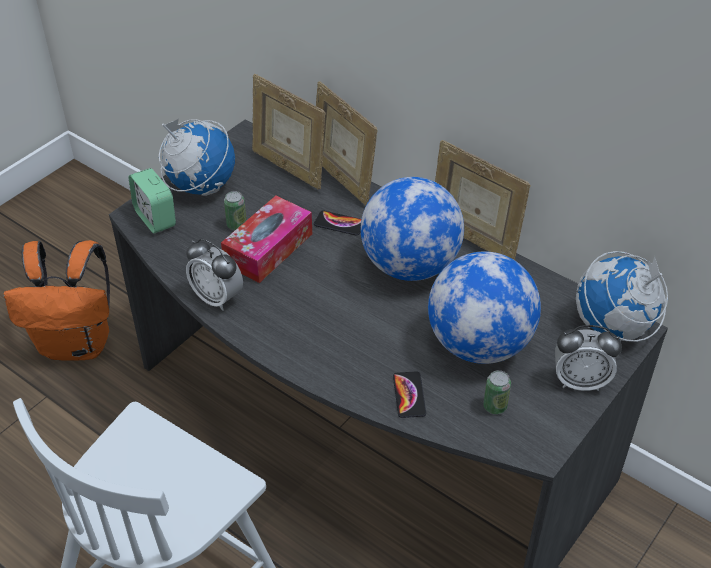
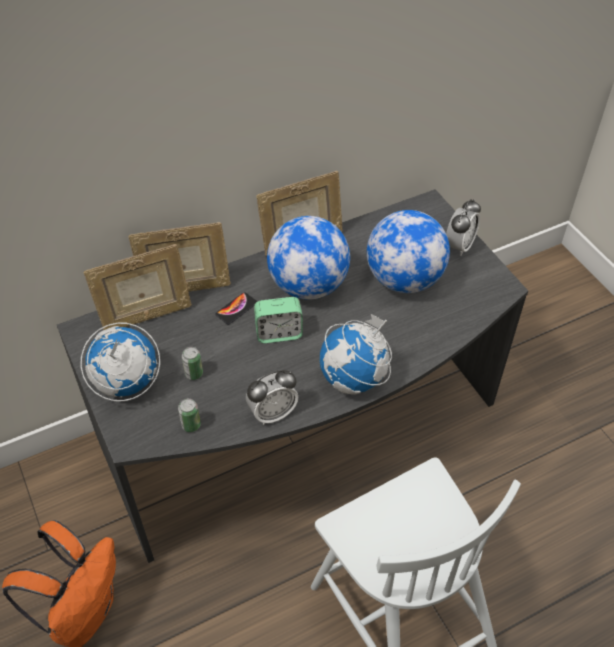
camera: 65 degrees left, 5 degrees up
(155, 218) = (146, 428): alarm clock -> alarm clock (279, 333)
(268, 249) = (236, 362): tissue box -> none
(409, 395) = (431, 333): phone -> none
(495, 406) = (461, 294): can -> can (191, 425)
(613, 327) = (423, 211): globe -> globe (354, 379)

